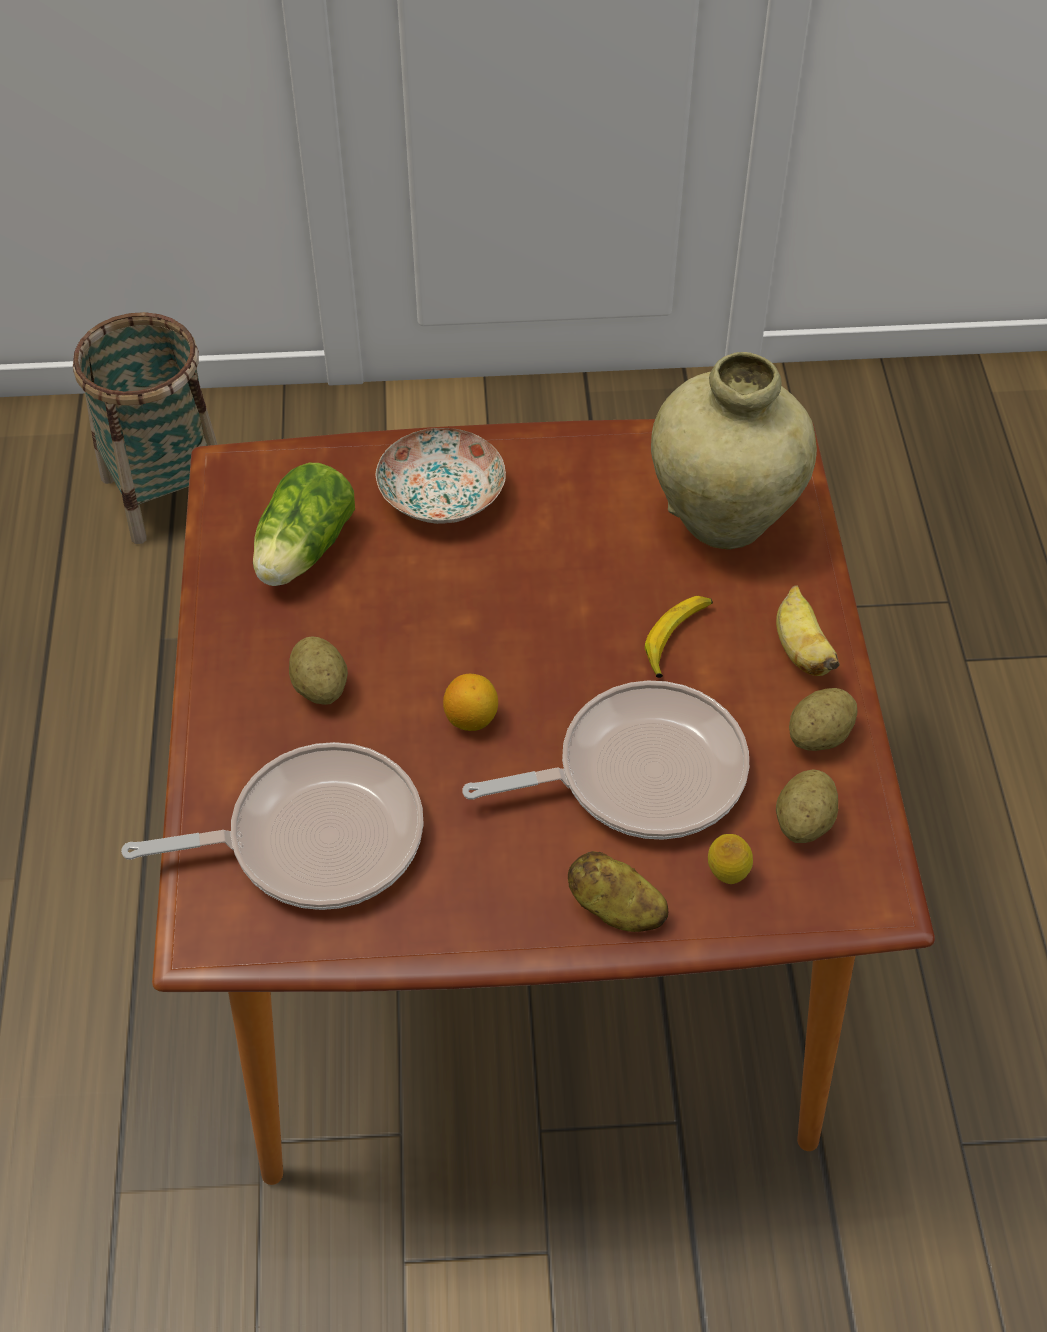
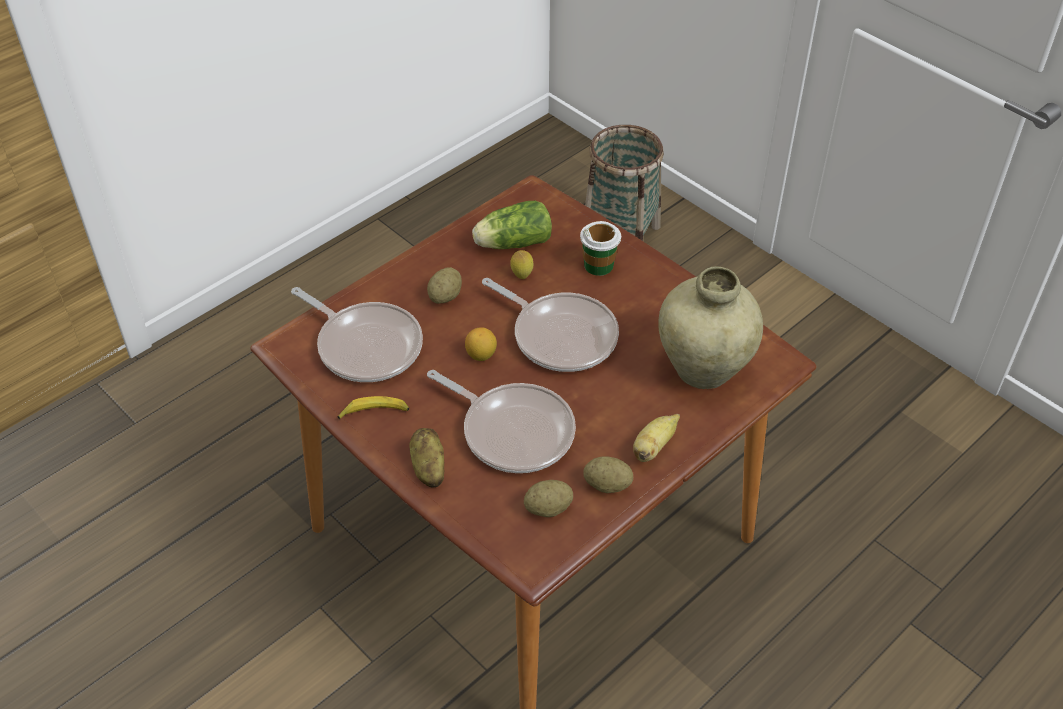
camera: 50 degrees right, 5 degrees down
(443, 494) = (599, 265): plate -> cup
(524, 614) = (560, 335): none -> frying pan
(677, 639) = (607, 397): banana -> banana (374, 412)
(727, 875) = (487, 497): lemon -> lemon (522, 275)

